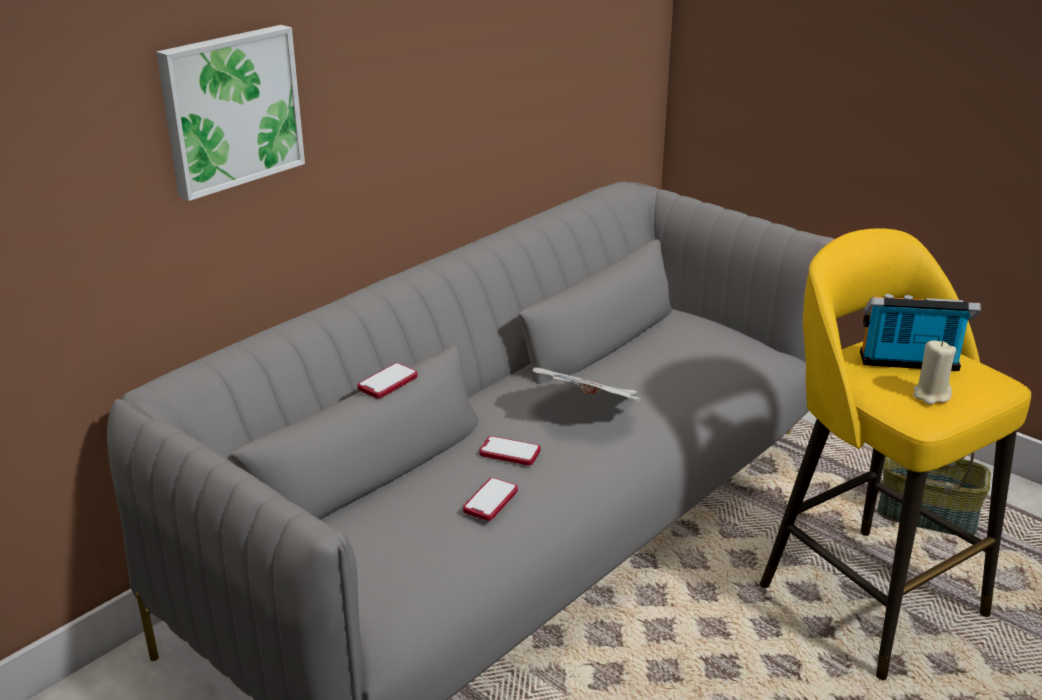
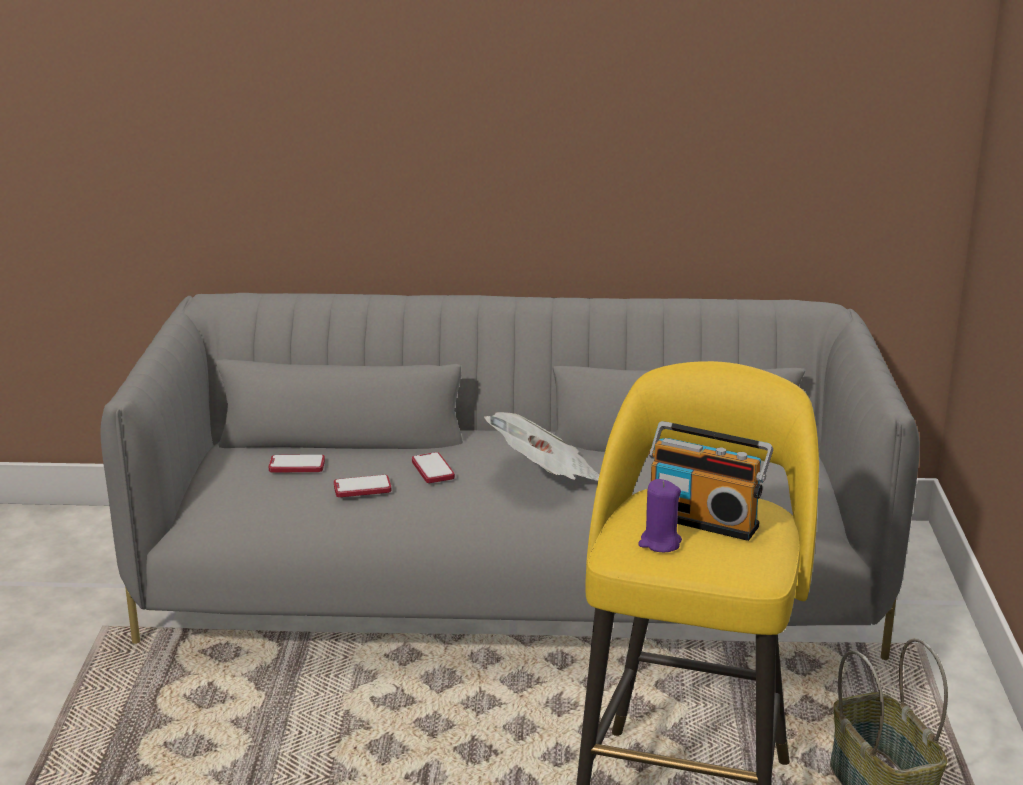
camera: 50 degrees right, 5 degrees down
(230, 109) = (337, 101): picture -> none
(388, 382) = (370, 365): phone -> phone (297, 465)
(909, 364) = (704, 519): radio -> radio turned 150 degrees clockwise
(931, 395) = (659, 543): beige candle -> purple candle

